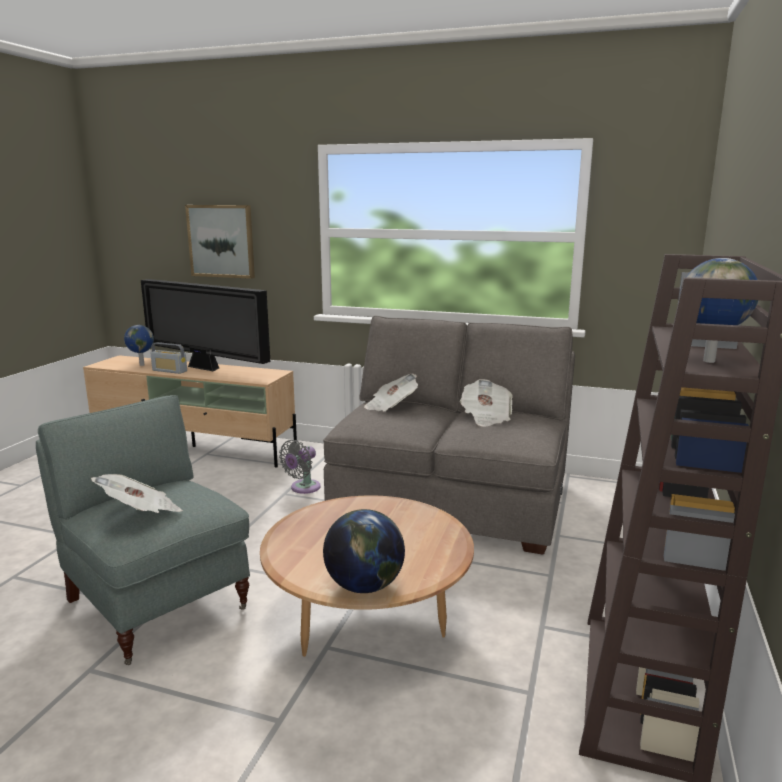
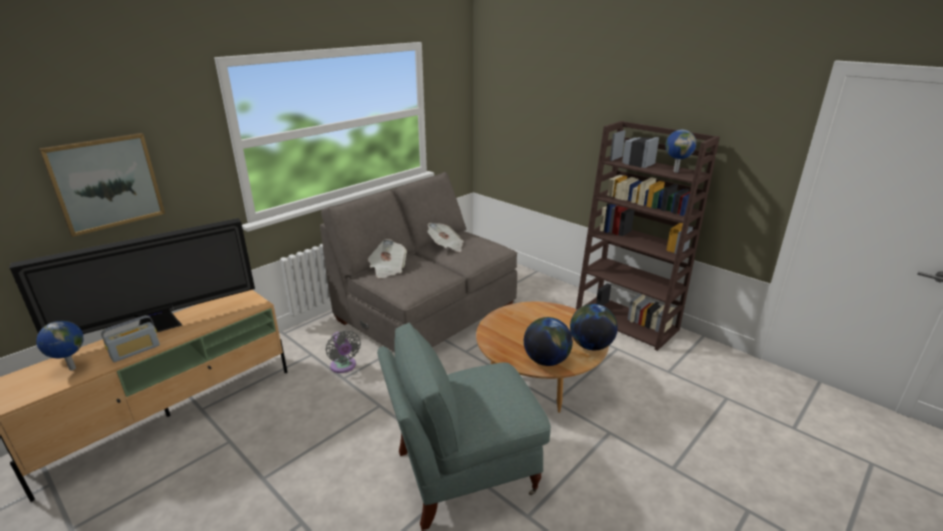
camera: 65 degrees left, 10 degrees up
(141, 513) = (503, 399): newspaper -> none
(298, 555) = (546, 360): none -> globe

